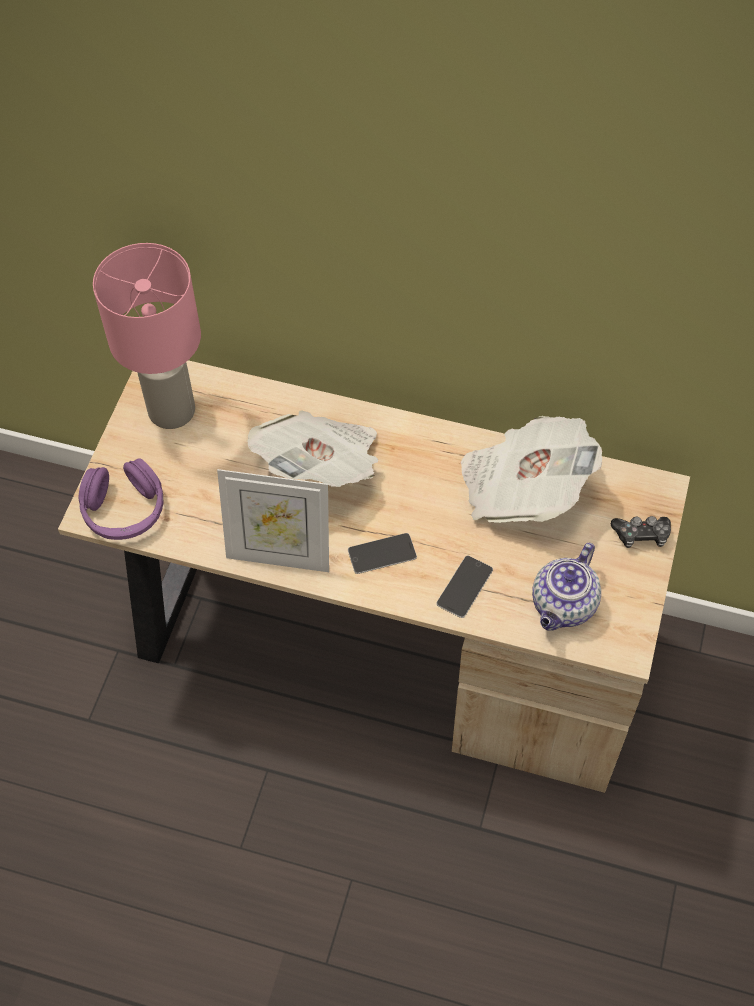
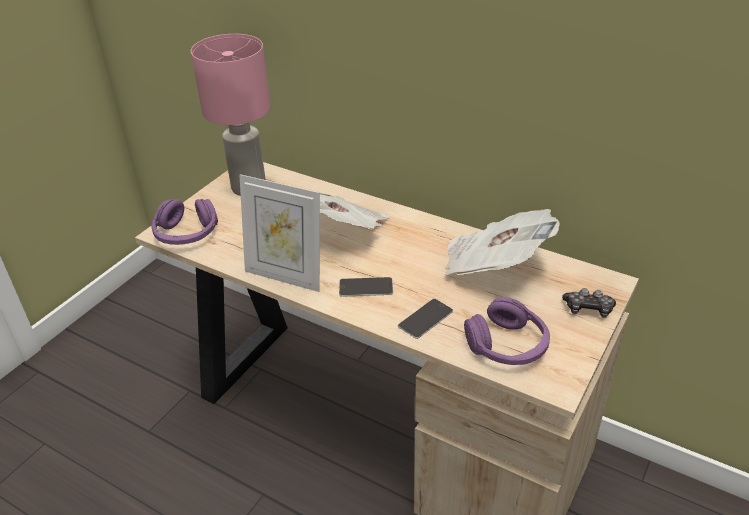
camera: 15 degrees right, 20 degrees down
(563, 606) = (507, 345): teapot -> purple headphones

